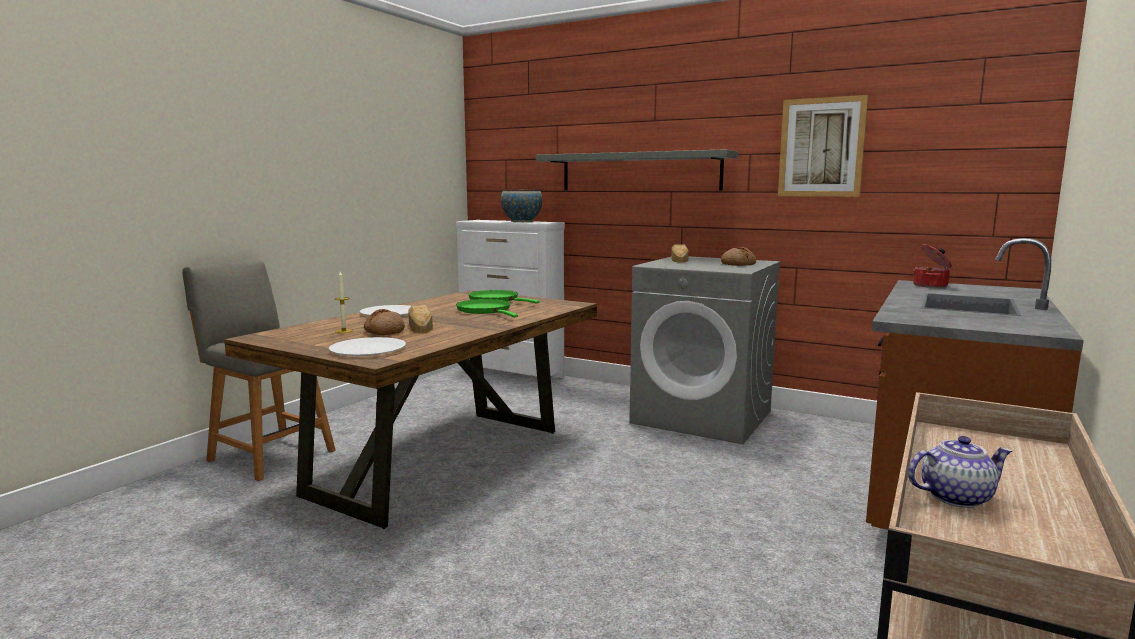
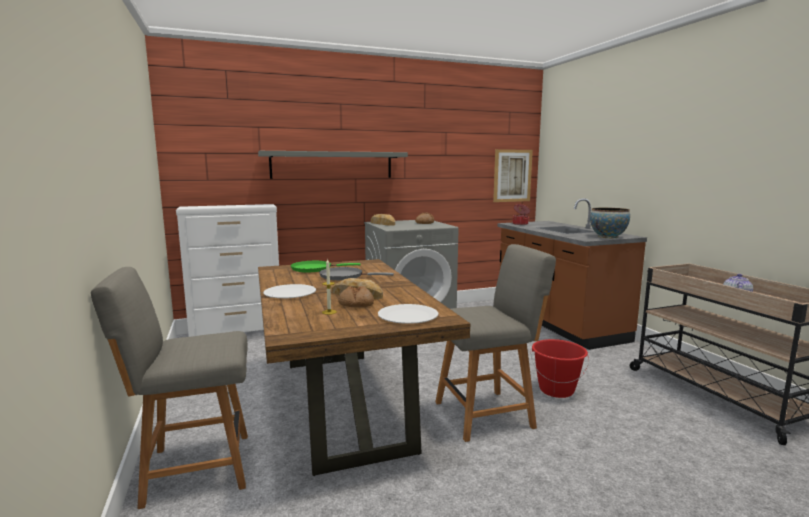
camera: 50 degrees left, 0 degrees up
(485, 310) = (344, 276): green frying pan -> grey frying pan
(522, 221) = (241, 205): bowl -> bowl (608, 237)
(522, 537) = (487, 414): none -> grey chair
(670, 564) = (556, 390): none -> red bucket
(821, 147) = (443, 152): picture -> picture (512, 175)

